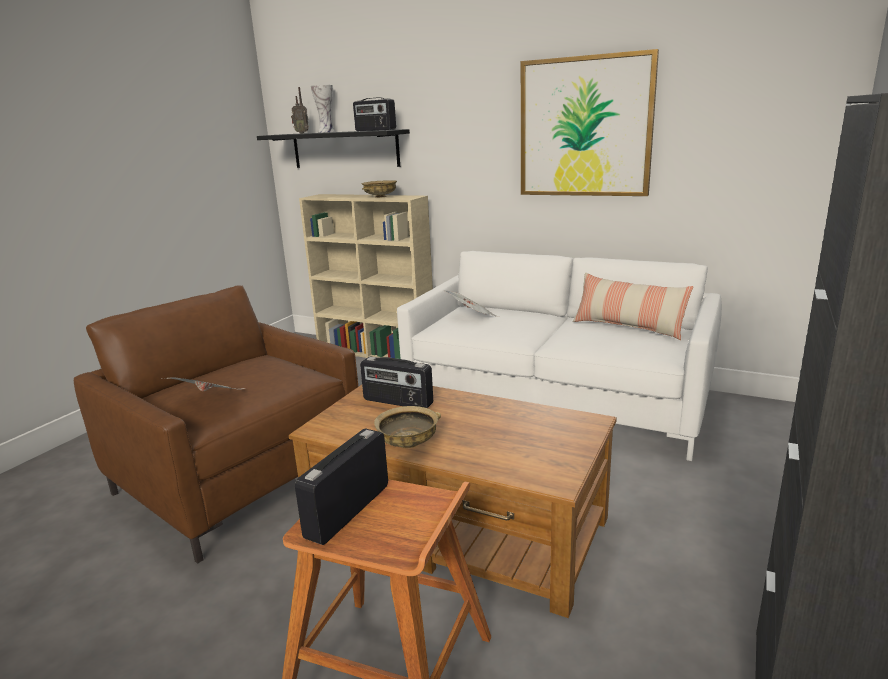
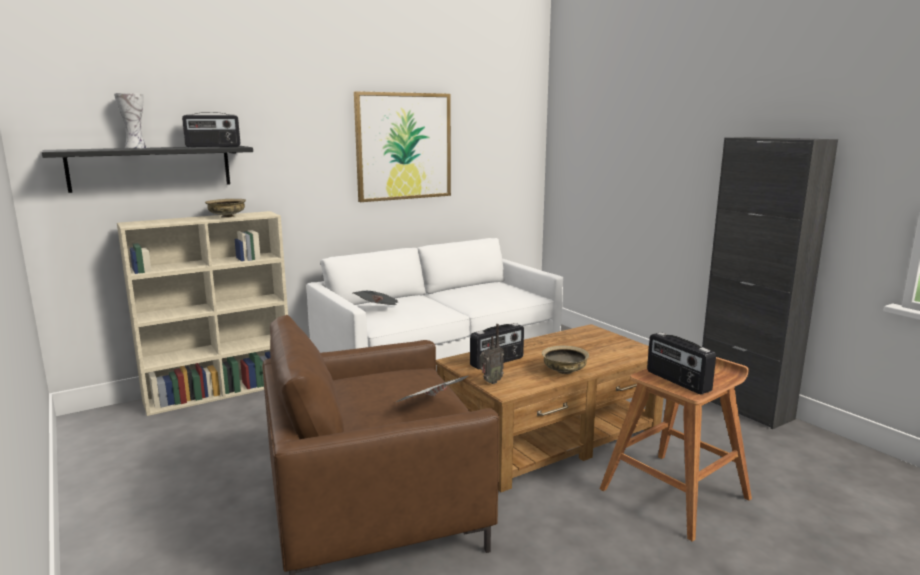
camera: 60 degrees left, 5 degrees down
(302, 133) = (97, 149): radio -> radio (490, 382)
(628, 327) = (479, 288): pillow -> none

